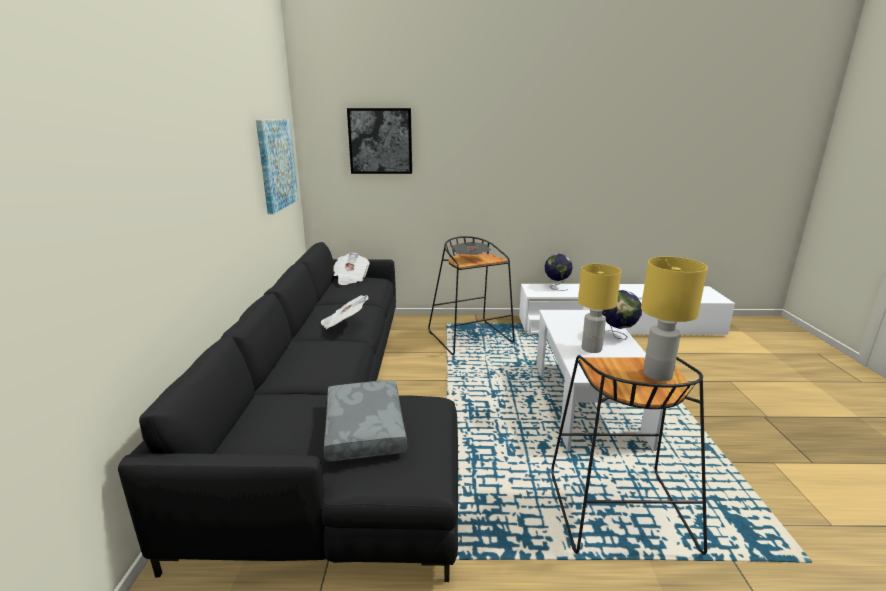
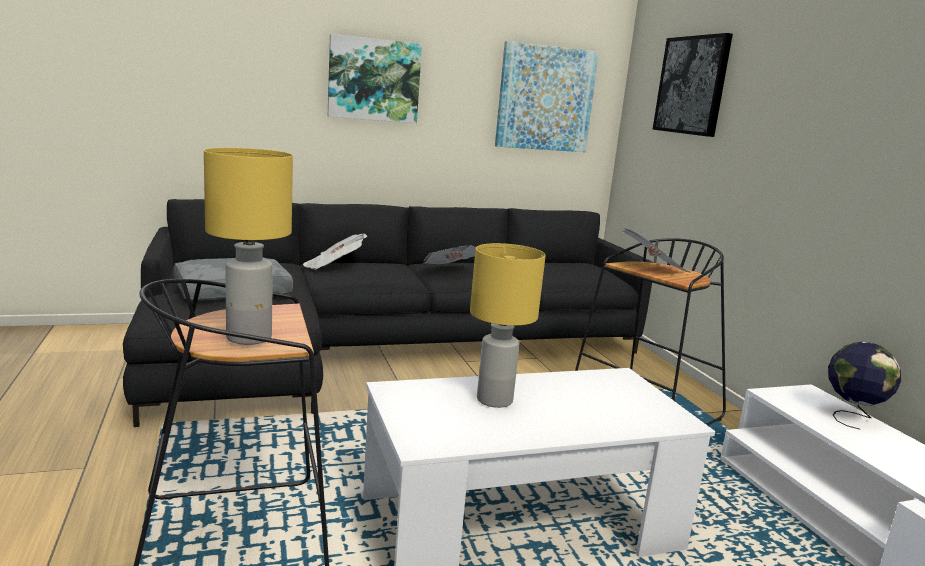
camera: 70 degrees right, 5 degrees down
(207, 180) = (374, 80): none -> picture
(350, 279) = (589, 265): newspaper -> newspaper (333, 267)
(617, 336) = (573, 427): globe -> none

